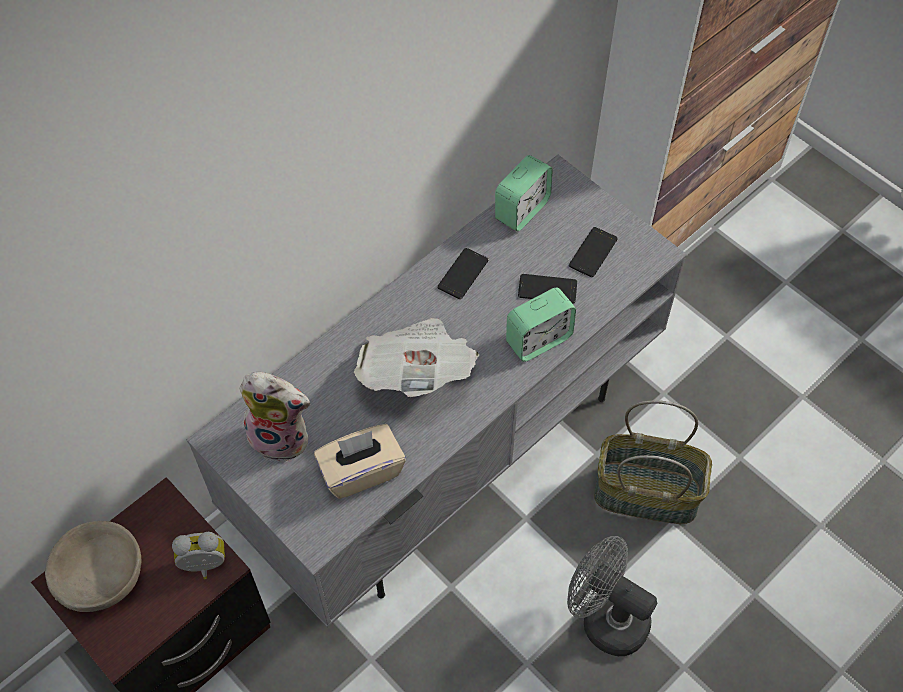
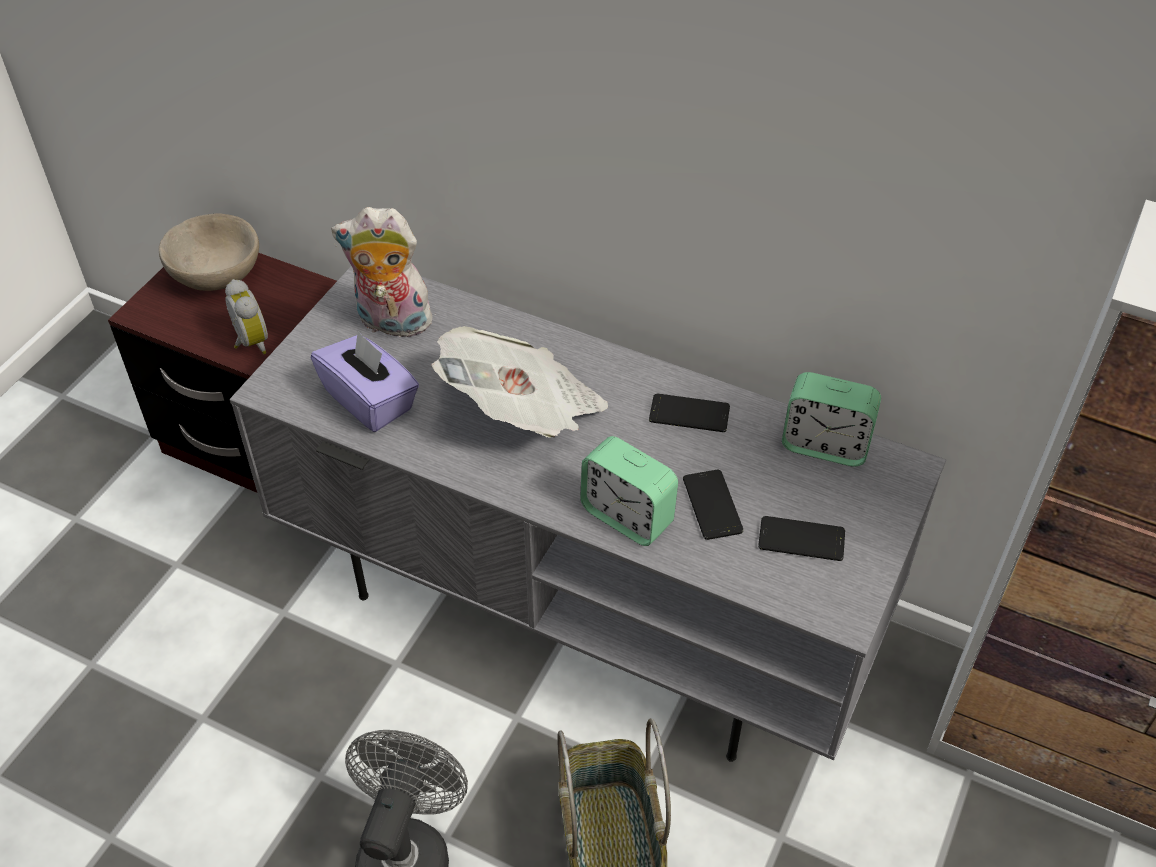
camera: 70 degrees right, 10 degrees down
(282, 436) = (391, 323): plush toy -> plush toy turned 105 degrees clockwise
(361, 471) = (370, 400): beige tissue box -> purple tissue box

